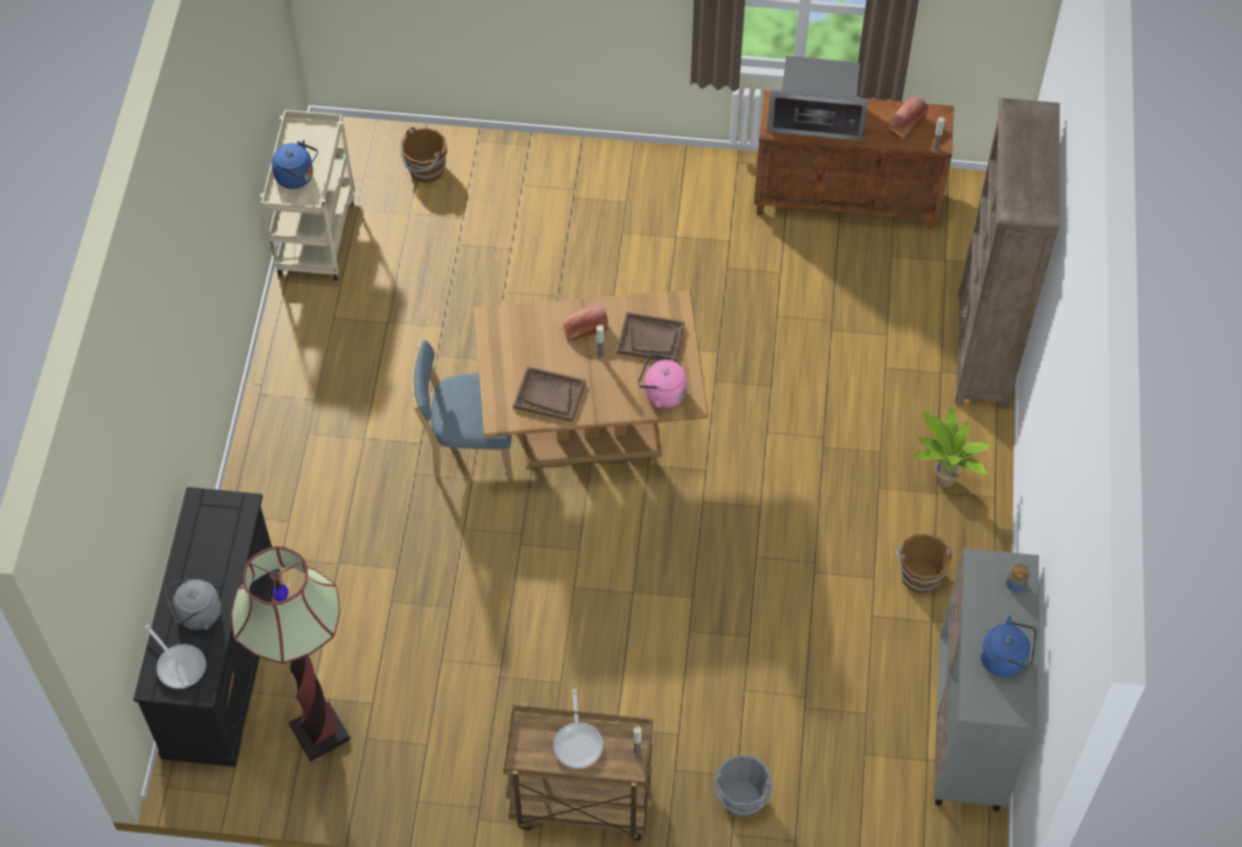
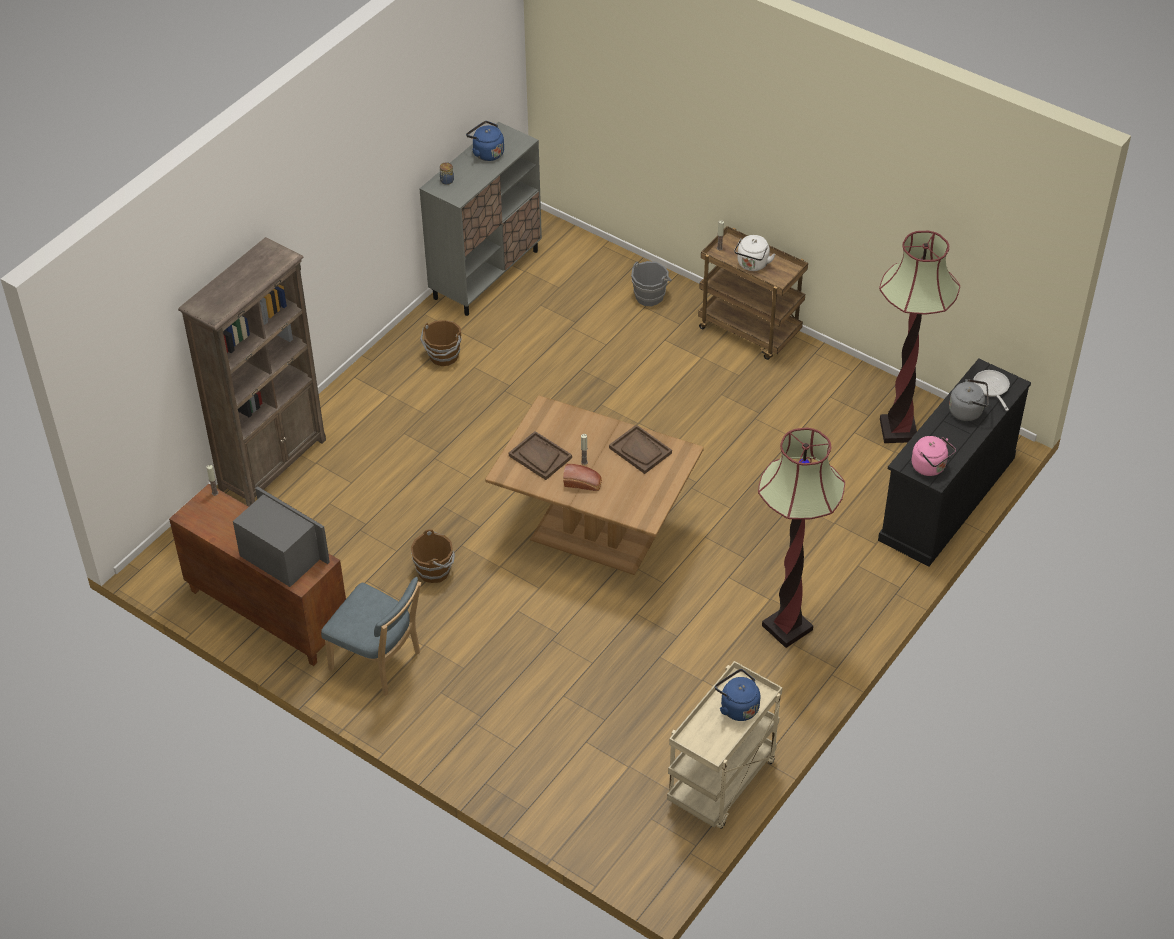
camera: 150 degrees left, 10 degrees down
(331, 414) = (787, 628): none -> floor lamp
(426, 170) = (591, 801): brown bucket -> brown bucket (435, 571)
(469, 447) = (693, 559): blue chair -> blue chair (379, 663)
(578, 742) = (752, 265): frying pan -> white kettle
(662, 393) = (559, 419): pink kettle -> pink kettle (930, 467)
(905, 125) = (220, 519): bread -> none
(942, 483) = (380, 399): potted plant -> none

